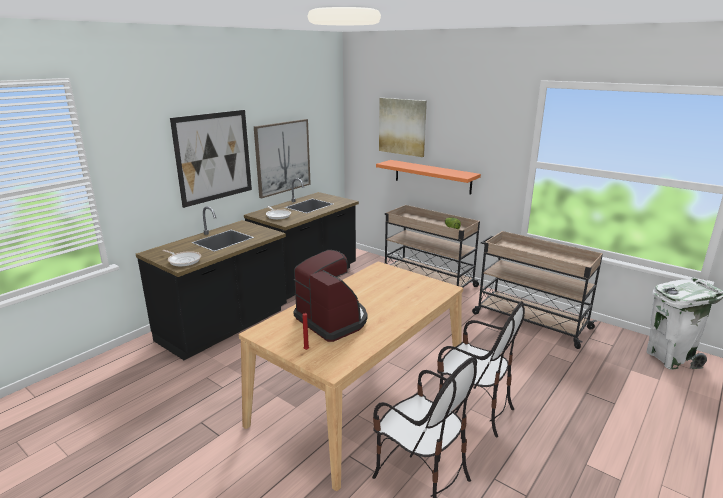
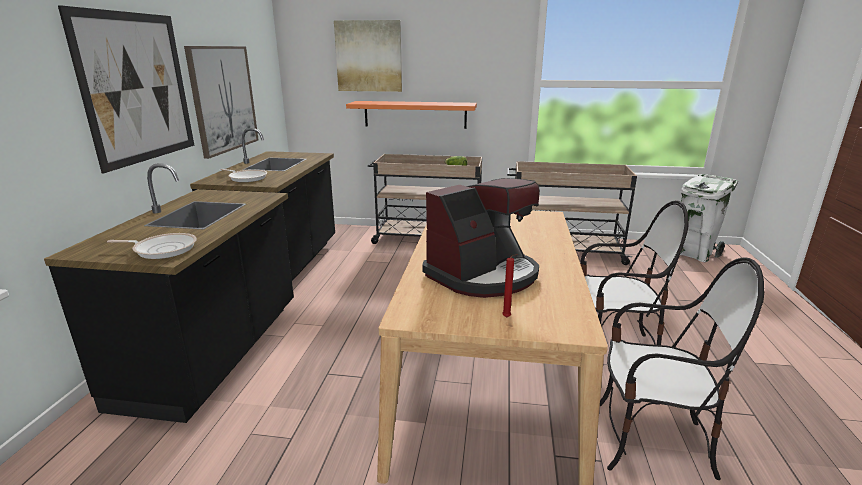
camera: 30 degrees left, 0 degrees up
(332, 320) = (483, 275): coffee machine -> coffee machine turned 120 degrees clockwise

